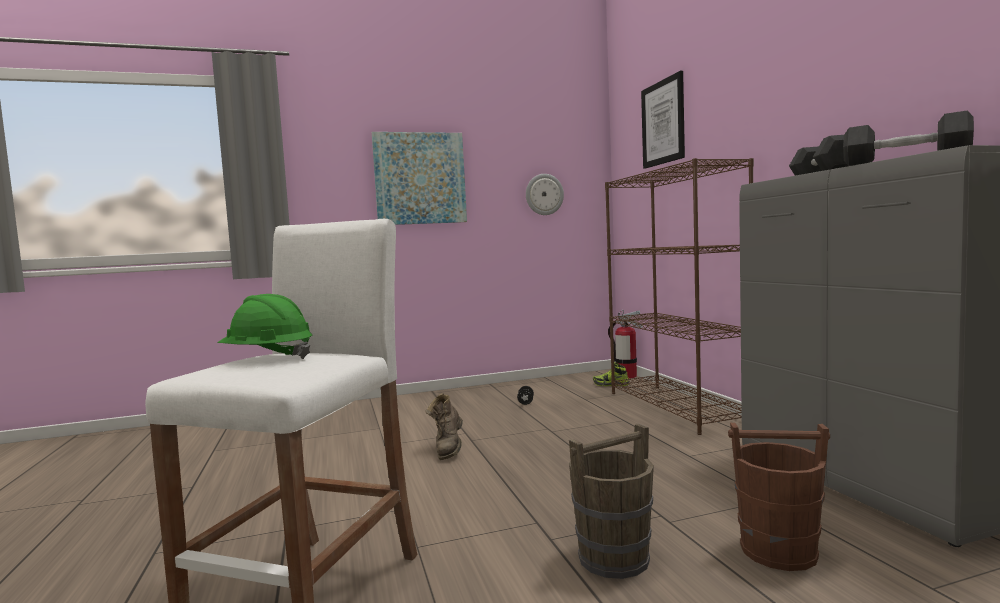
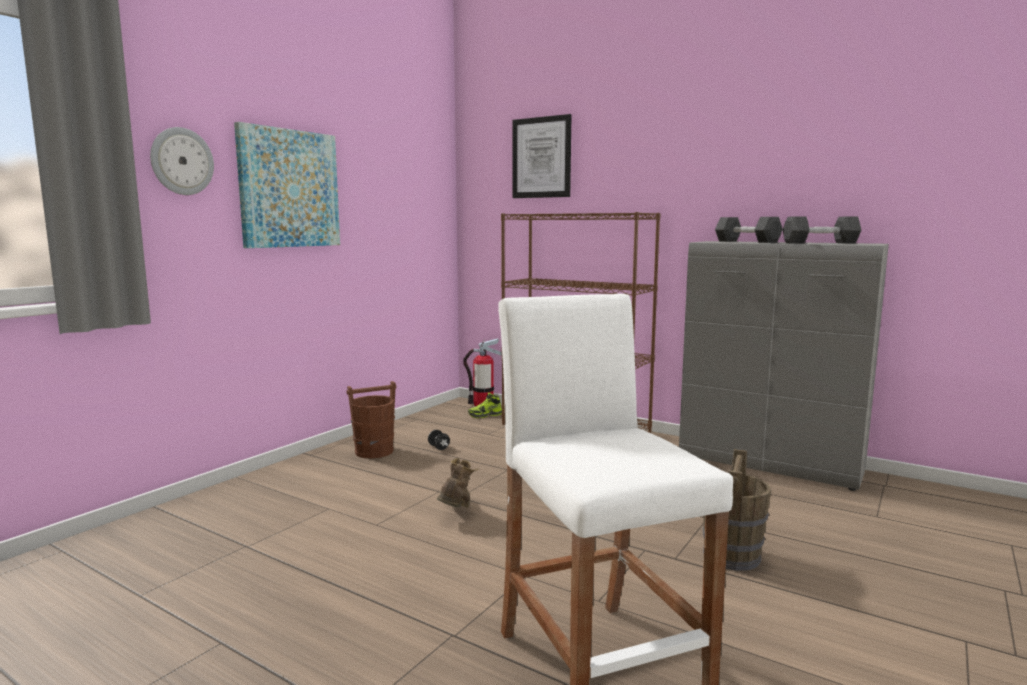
camera: 40 degrees left, 5 degrees up
(268, 358) = (602, 447): green hard hat -> none
(448, 450) = (456, 512): brown boot -> brown boot turned 135 degrees counterclockwise
(544, 194) = (405, 214): wall clock -> wall clock (181, 161)
(779, 551) = (796, 519): brown bucket -> brown bucket (374, 451)

